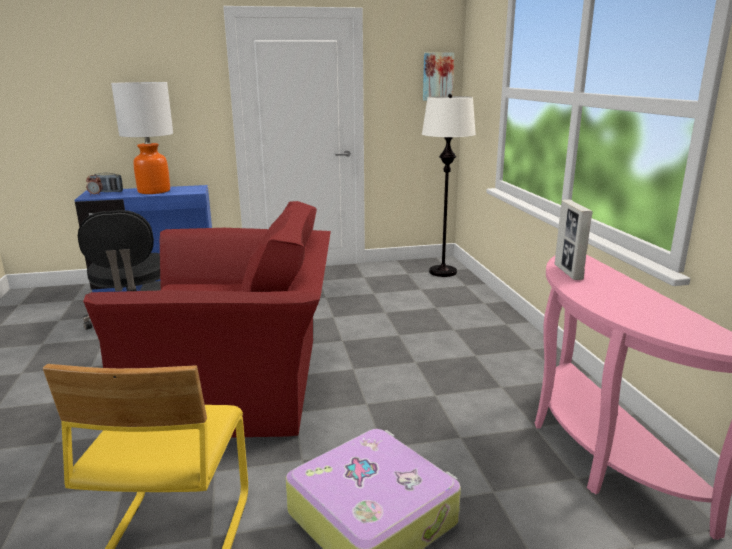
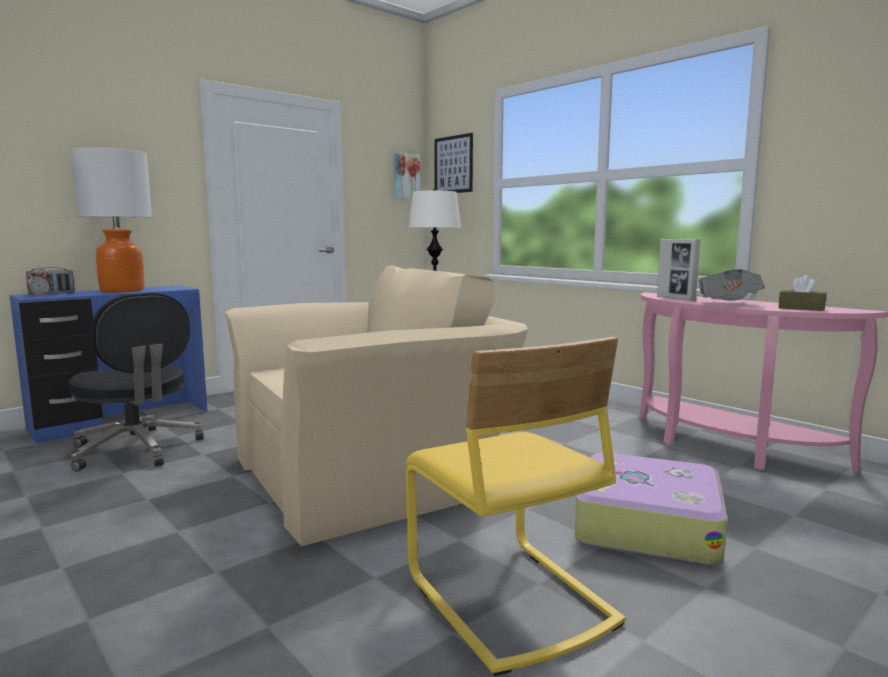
camera: 30 degrees left, 10 degrees down
(242, 383) = (372, 473): red armchair -> beige armchair
(479, 65) = (453, 164): none -> picture
(601, 295) = (729, 303): none -> newspaper
(665, 325) = (801, 308): none -> brown tissue box

